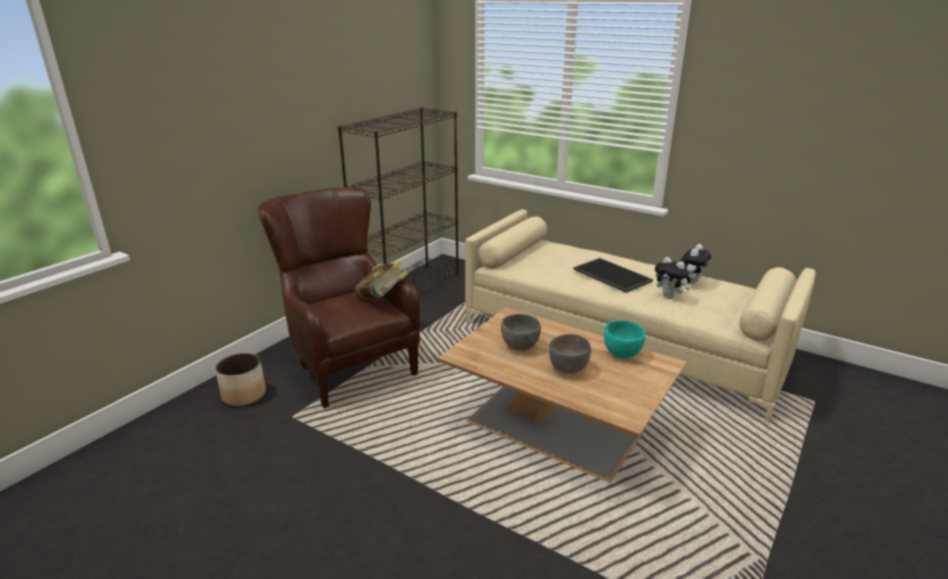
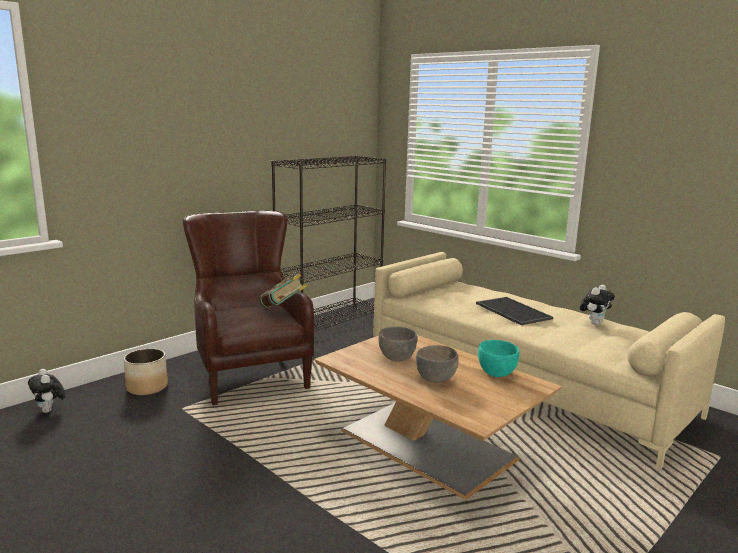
camera: 10 degrees right, 10 degrees down
(670, 296) = (566, 332): plush toy -> plush toy (49, 411)

